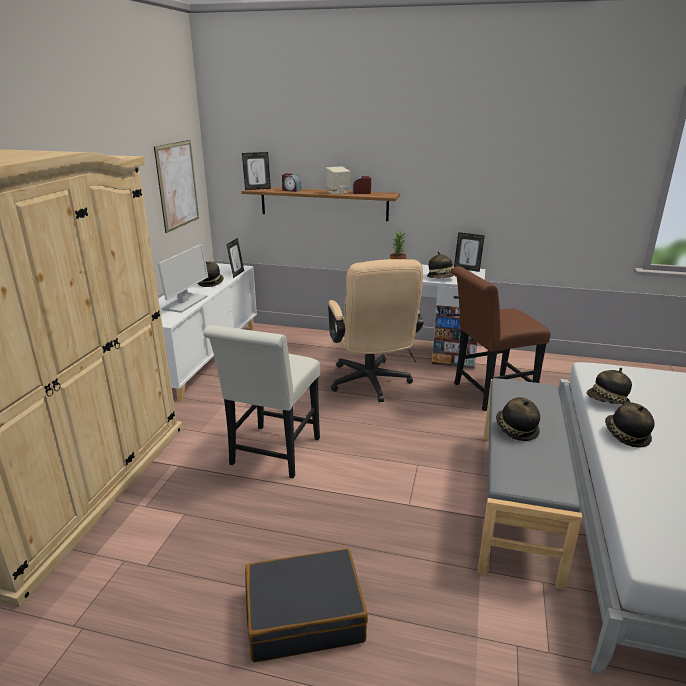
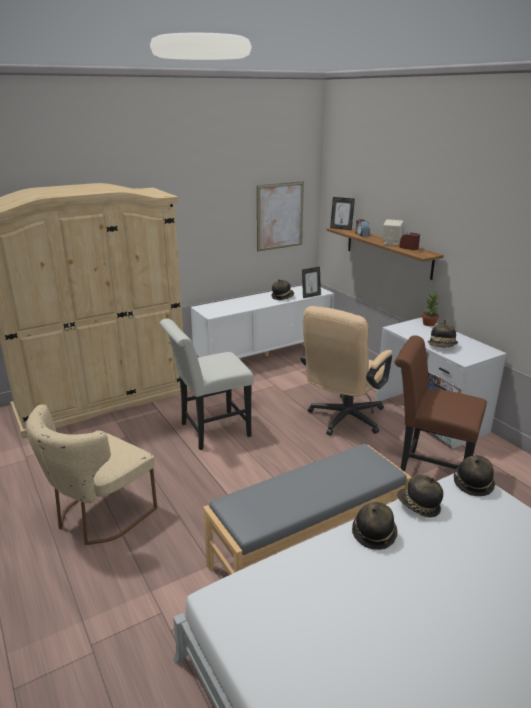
camera: 45 degrees right, 0 degrees up
(185, 303) = (242, 306): monitor -> none
(304, 615) = (99, 517): black suitcase -> beige chair
(467, 269) = (486, 347): picture frame -> none
(515, 429) = (301, 481): hat -> hat (473, 484)

